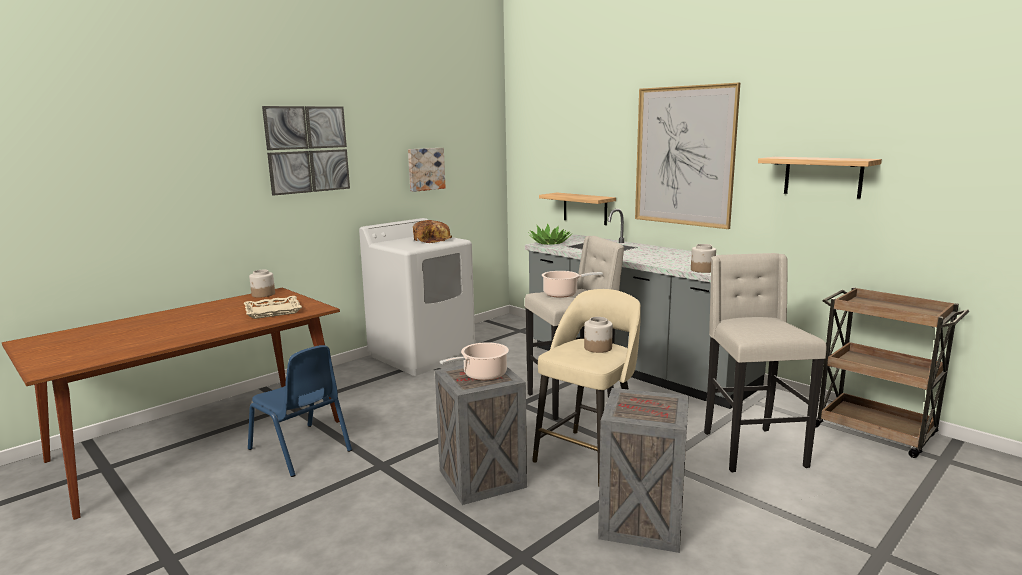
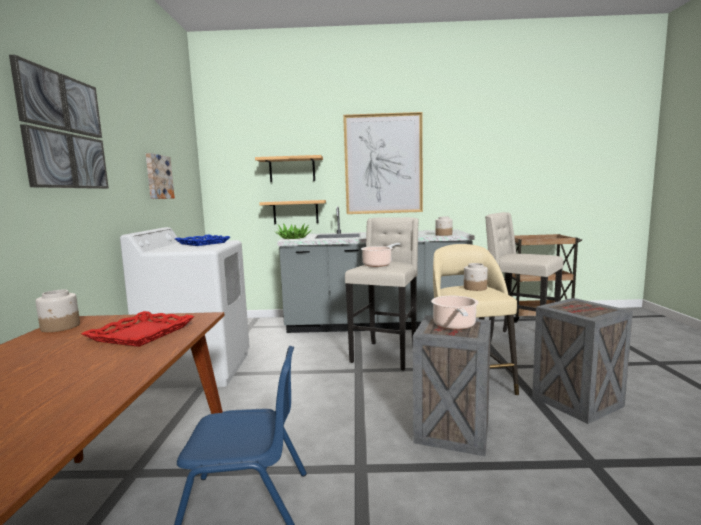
camera: 45 degrees left, 5 degrees down
(273, 311) = (141, 334): beige tray -> red tray
(432, 239) = (202, 243): bread -> blue tray
(822, 176) = (480, 171): shelf -> shelf (292, 169)

